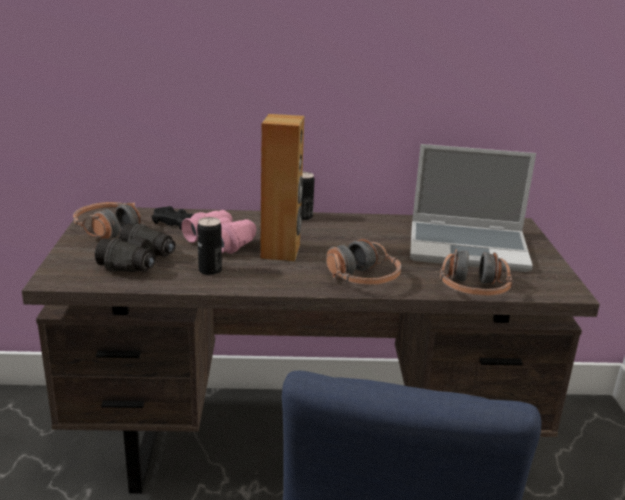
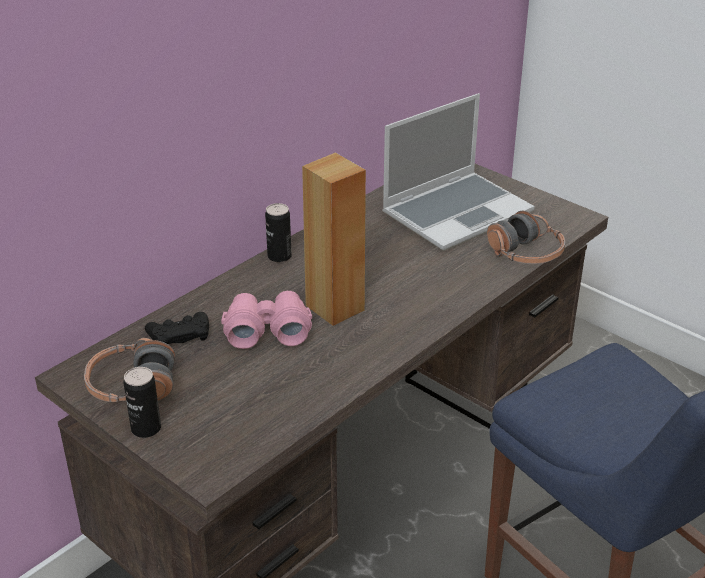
camera: 45 degrees left, 10 degrees up
(139, 262) = (243, 401): black binoculars -> none
(210, 270) = (320, 366): can -> can (146, 429)
(362, 279) = (443, 294): headphones -> none

